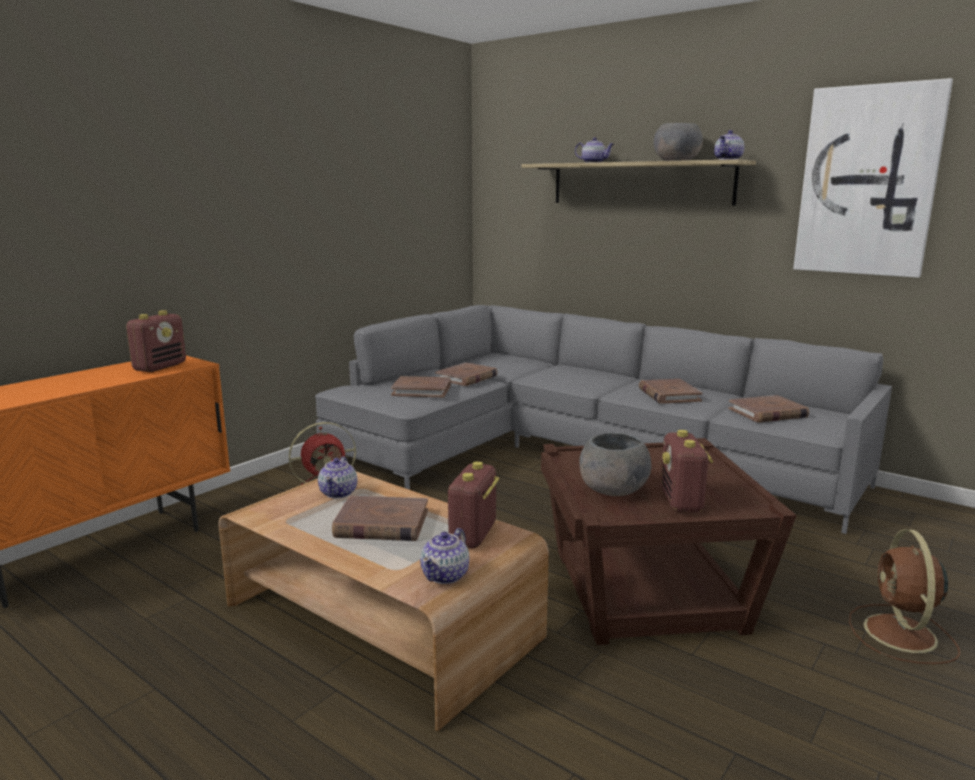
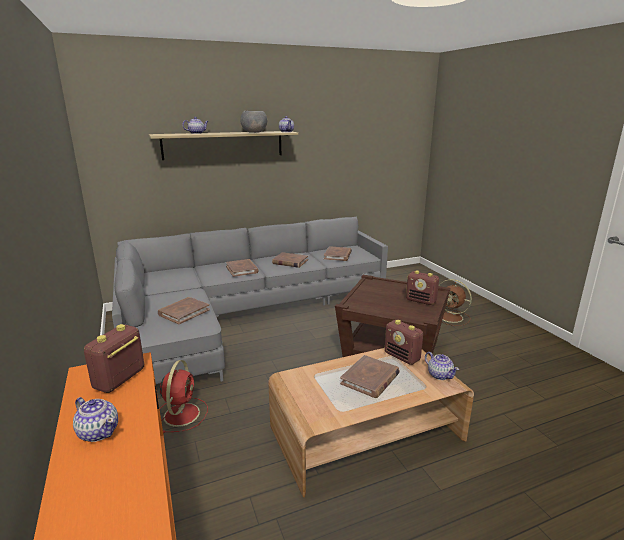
camera: 60 degrees left, 5 degrees up
(160, 367) = (119, 380): radio -> radio turned 120 degrees counterclockwise
(339, 493) = (315, 383): teapot -> teapot (98, 432)
(466, 377) = (181, 294): brown book -> brown book (242, 269)
(613, 490) = (400, 309): grey bowl -> none
(867, 181) = (338, 140): picture -> none

